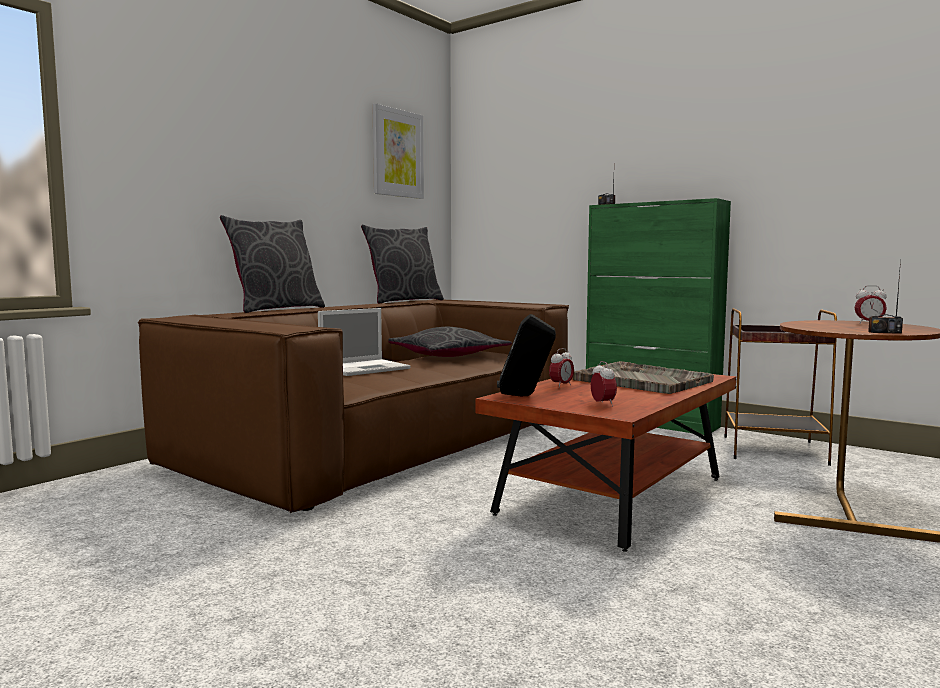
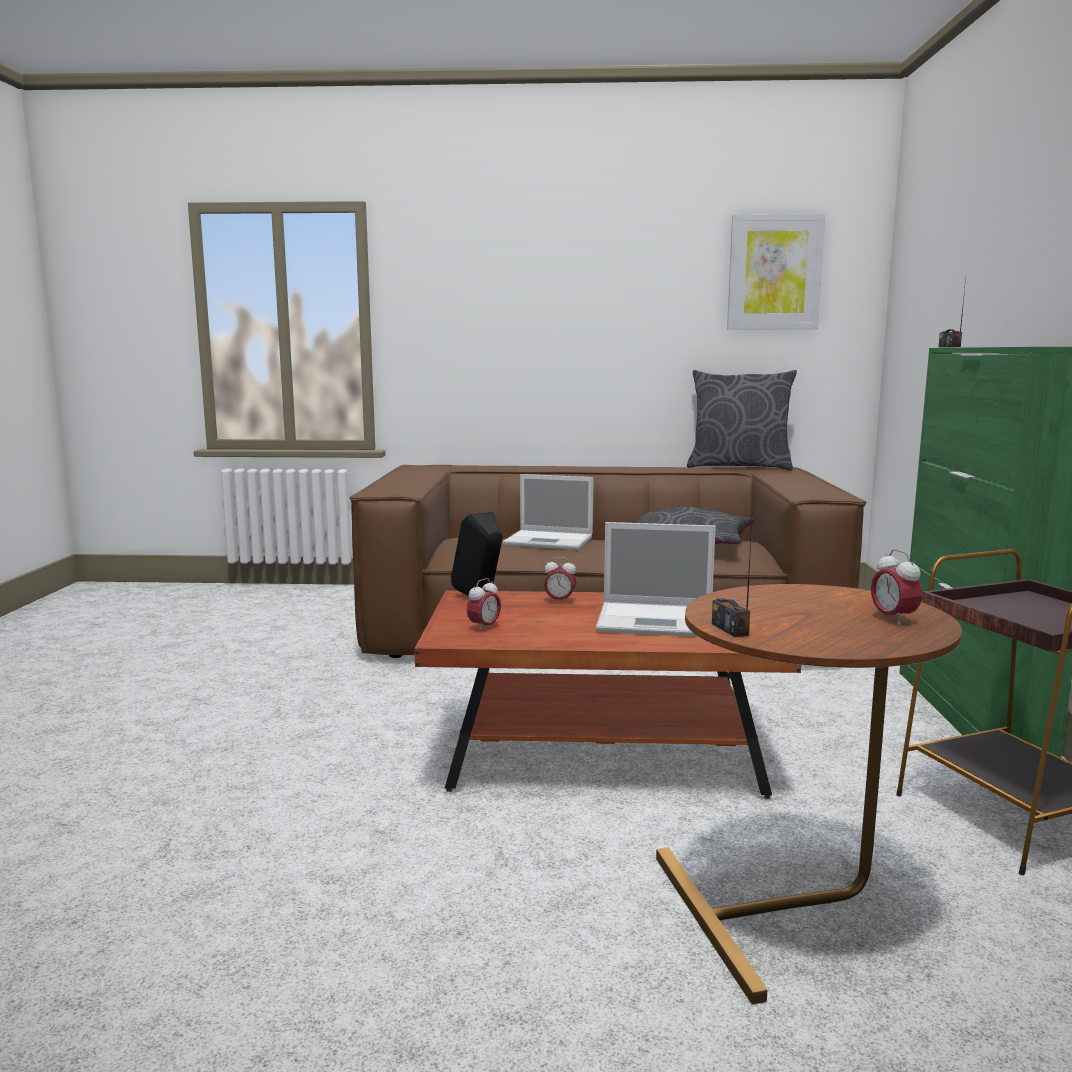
camera: 55 degrees right, 5 degrees up
(276, 309) = (545, 465): grey pillow -> none
(641, 380) = (658, 621): grey tray -> laptop

